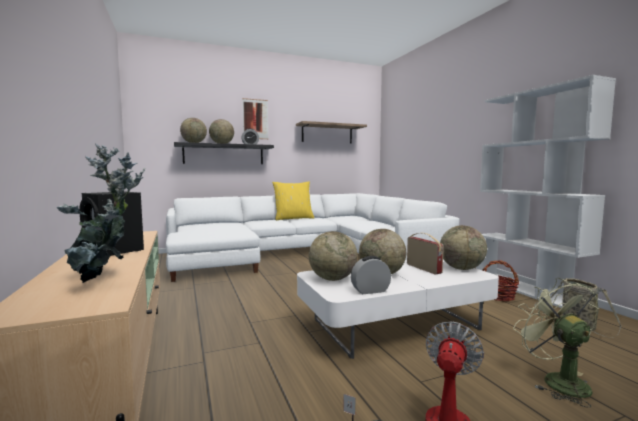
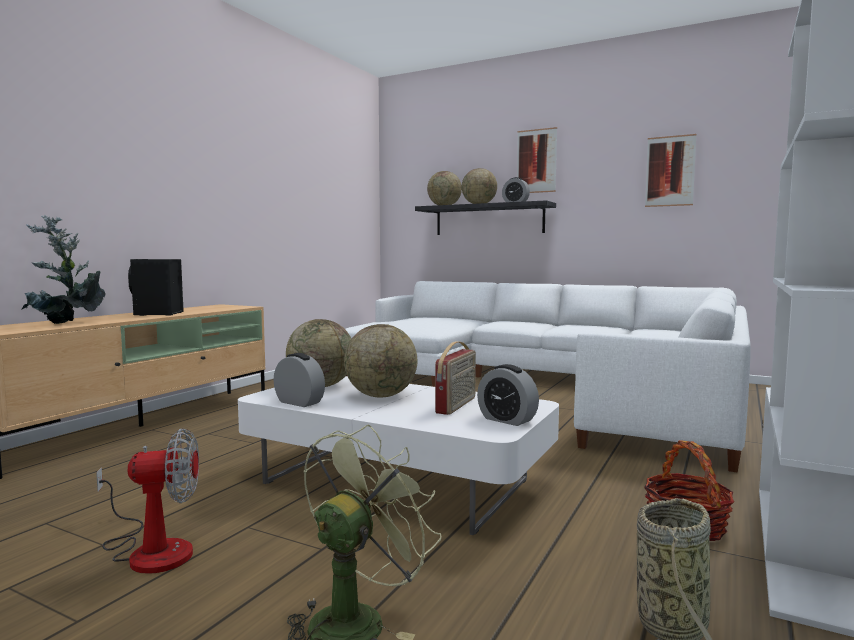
camera: 50 degrees right, 0 degrees up
(293, 218) = (566, 324): yellow pillow -> none
(327, 134) = (670, 171): shelf -> picture
(461, 268) = (507, 420): globe -> alarm clock

